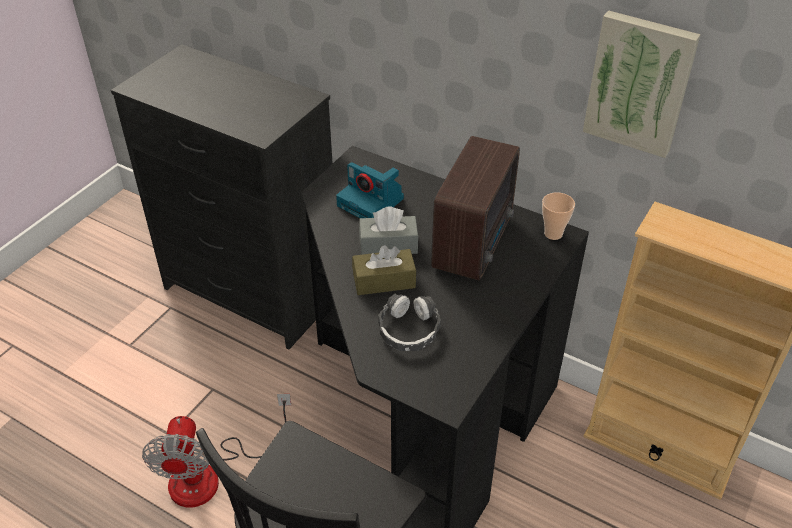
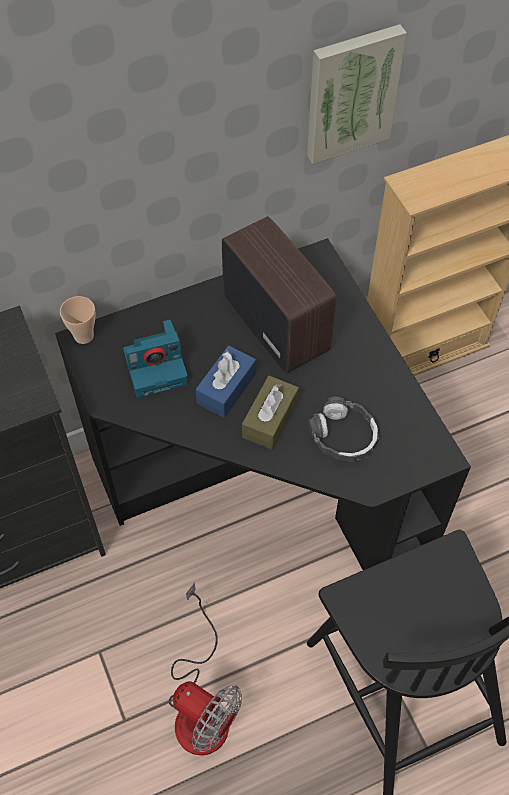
camera: 55 degrees left, 15 degrees up
(388, 245) = (226, 388): grey tissue box -> blue tissue box
(553, 234) = (311, 263): cup -> cup (83, 336)

